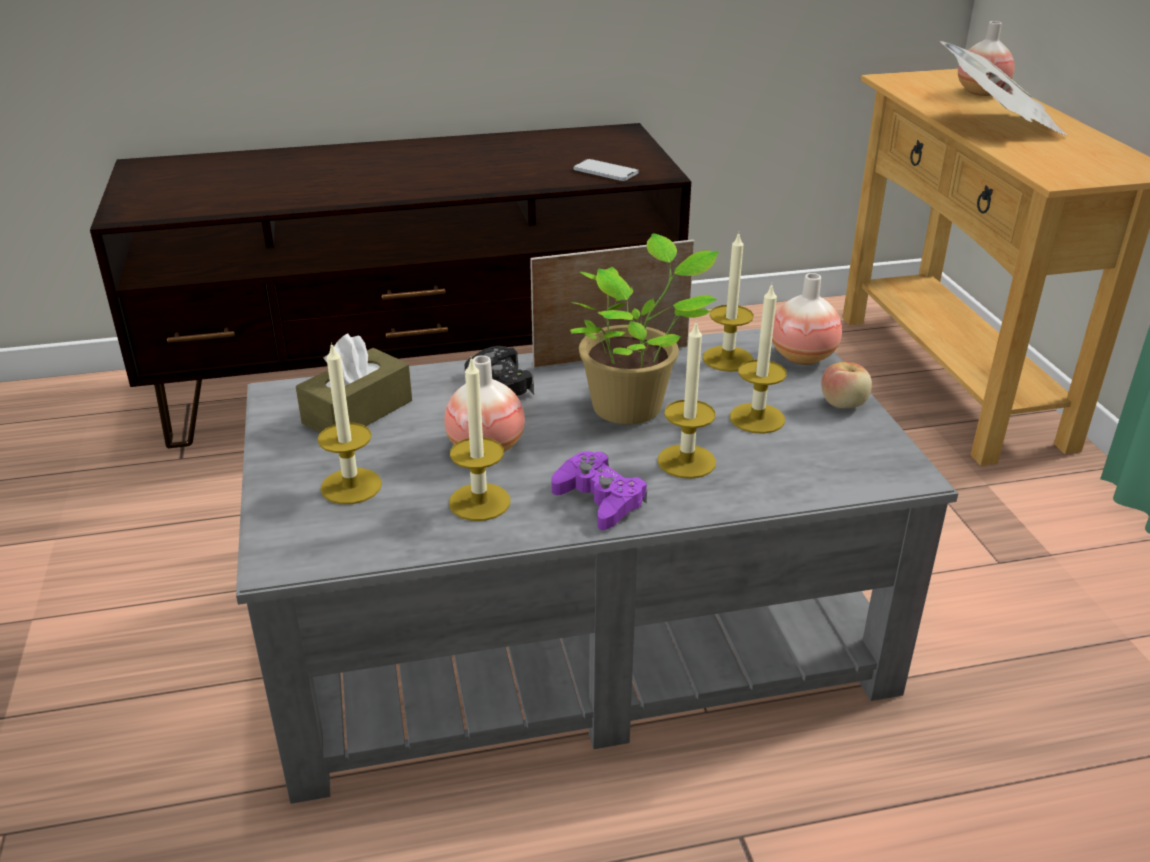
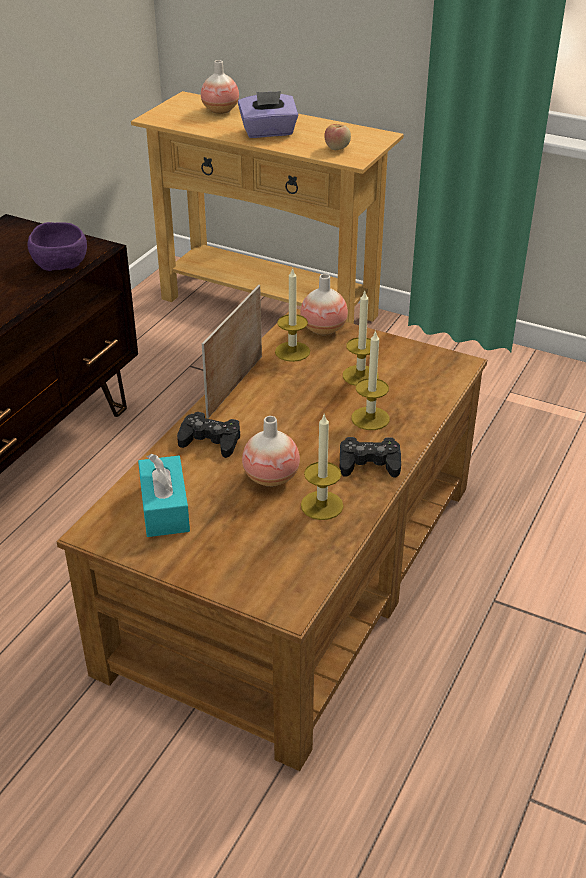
camera: 50 degrees left, 5 degrees up
(351, 486) = (246, 546): candle -> none
(358, 412) = (165, 508): brown tissue box -> turquoise tissue box
(572, 630) = (292, 574): grey coffee table -> brown coffee table
(599, 499) = (369, 463): purple game controller -> black game controller
(605, 171) = (61, 263): phone -> purple bowl
(632, 406) = (296, 407): potted plant -> none
(844, 404) = (382, 344): apple -> apple (337, 148)
(997, 124) = (268, 132): newspaper -> purple tissue box

